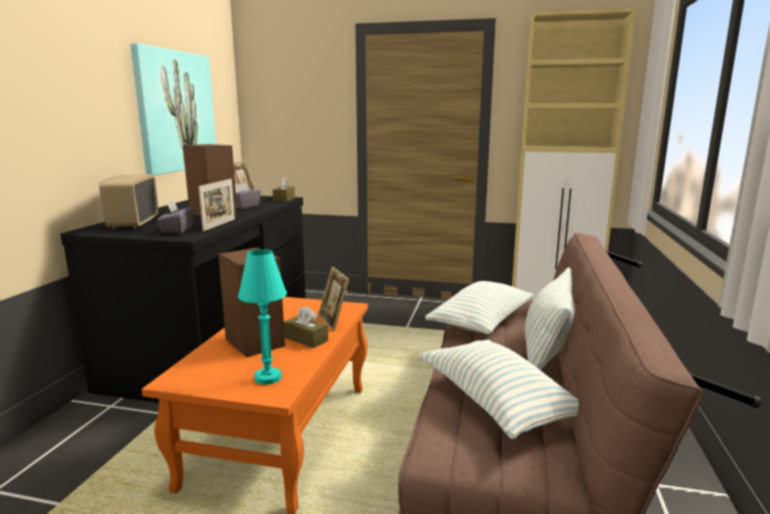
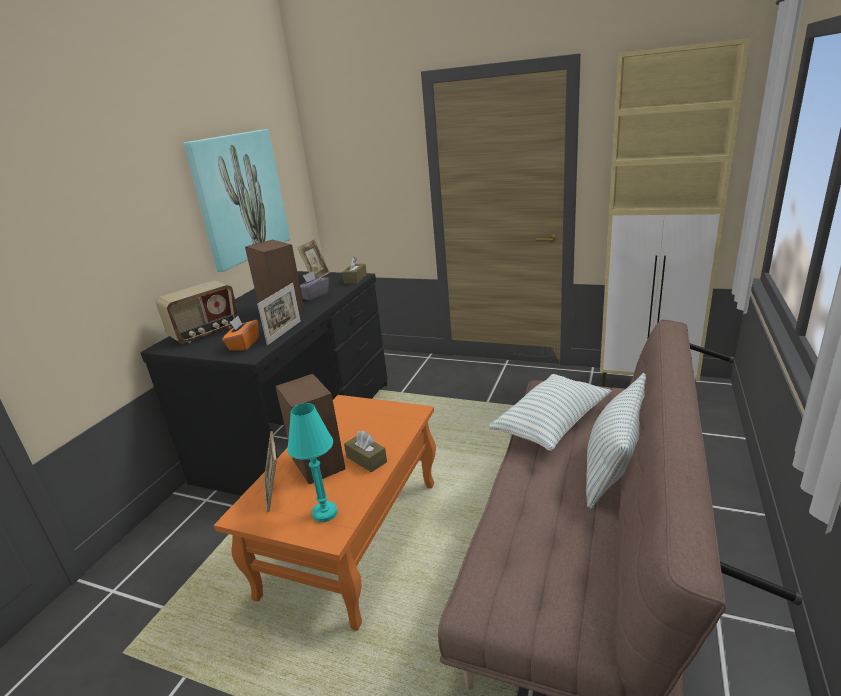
camera: 10 degrees right, 10 degrees up
(133, 224) = (205, 333): radio -> radio turned 135 degrees counterclockwise
(177, 230) = (243, 344): grey tissue box -> orange tissue box
(333, 321) = (396, 434): picture frame -> picture frame (275, 493)
(496, 403) = (545, 541): pillow -> none

